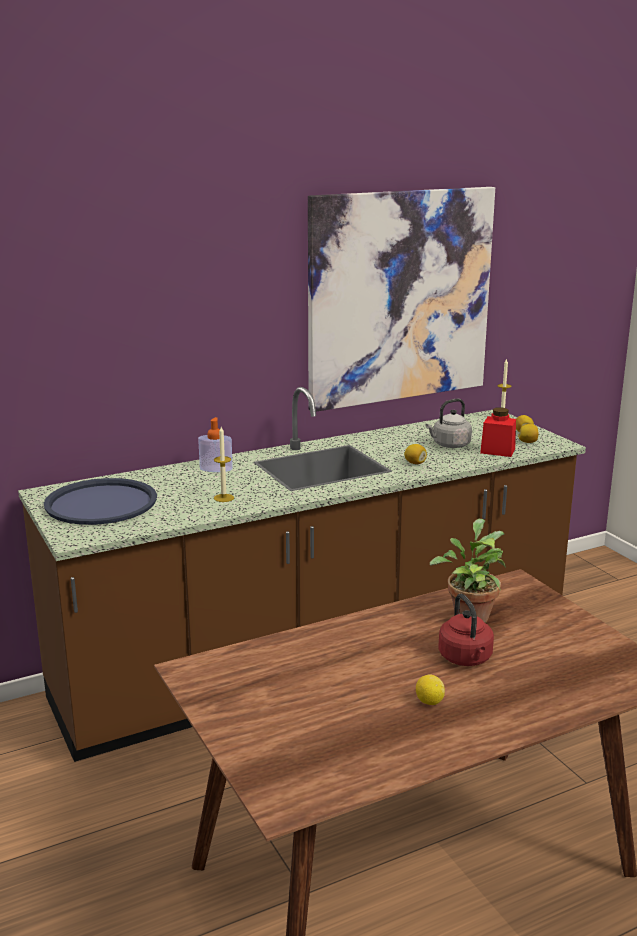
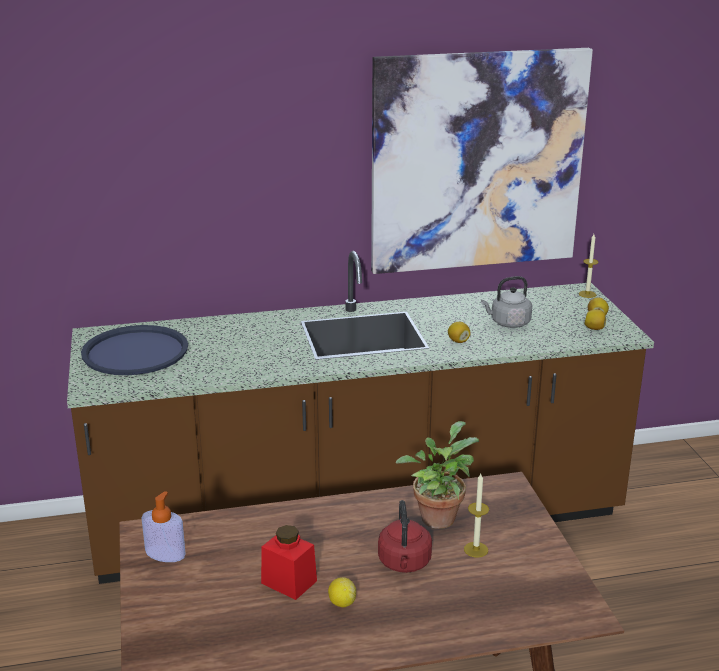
camera: 15 degrees right, 5 degrees up
(216, 469) = (260, 325): soap dispenser -> soap dispenser (165, 553)
(224, 498) = (248, 360): candle -> candle (476, 549)
(497, 451) = (554, 336): red jar -> red jar (289, 582)

